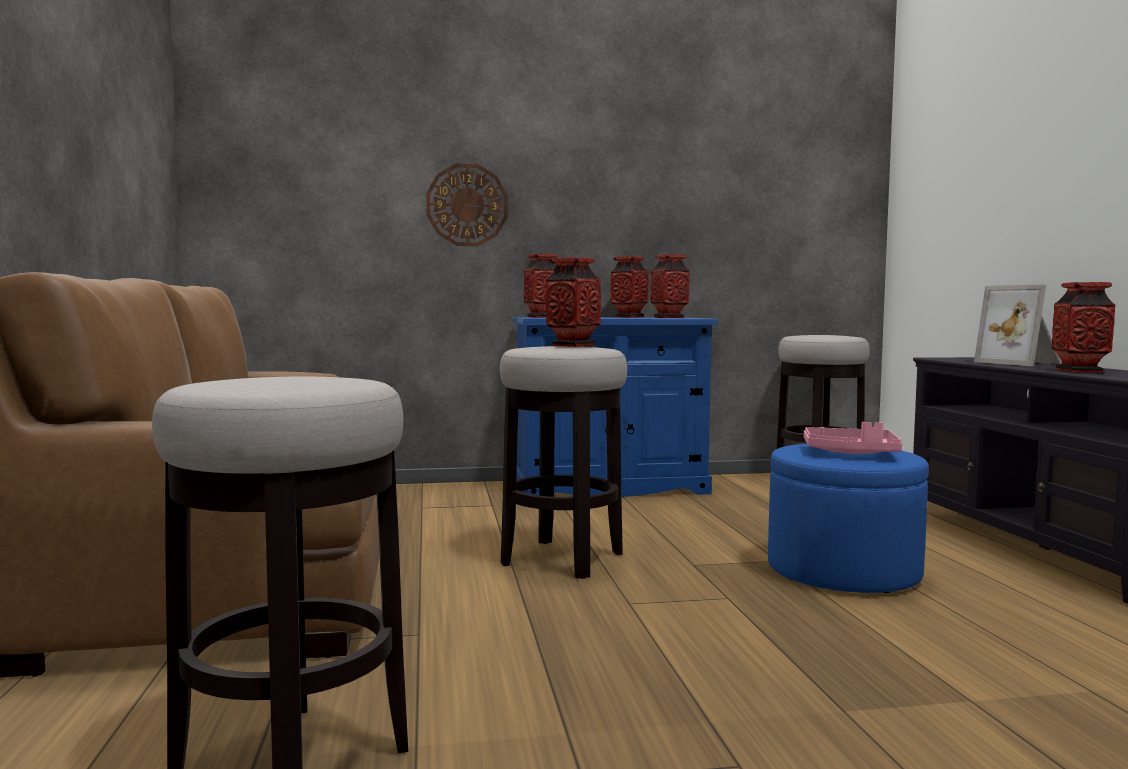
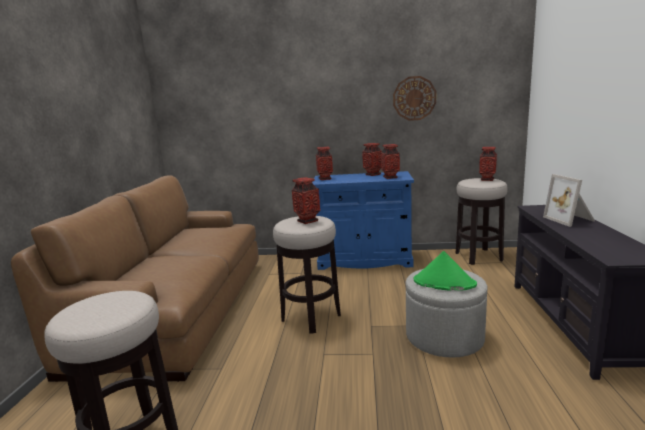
camera: 15 degrees right, 10 degrees up
(467, 205) = (289, 121): wall clock -> wall clock (414, 98)
(843, 572) = (444, 337): blue ottoman -> grey ottoman
(851, 453) = (444, 282): pink tray -> green hat
(1079, 371) = (588, 239): vase -> vase (487, 179)

